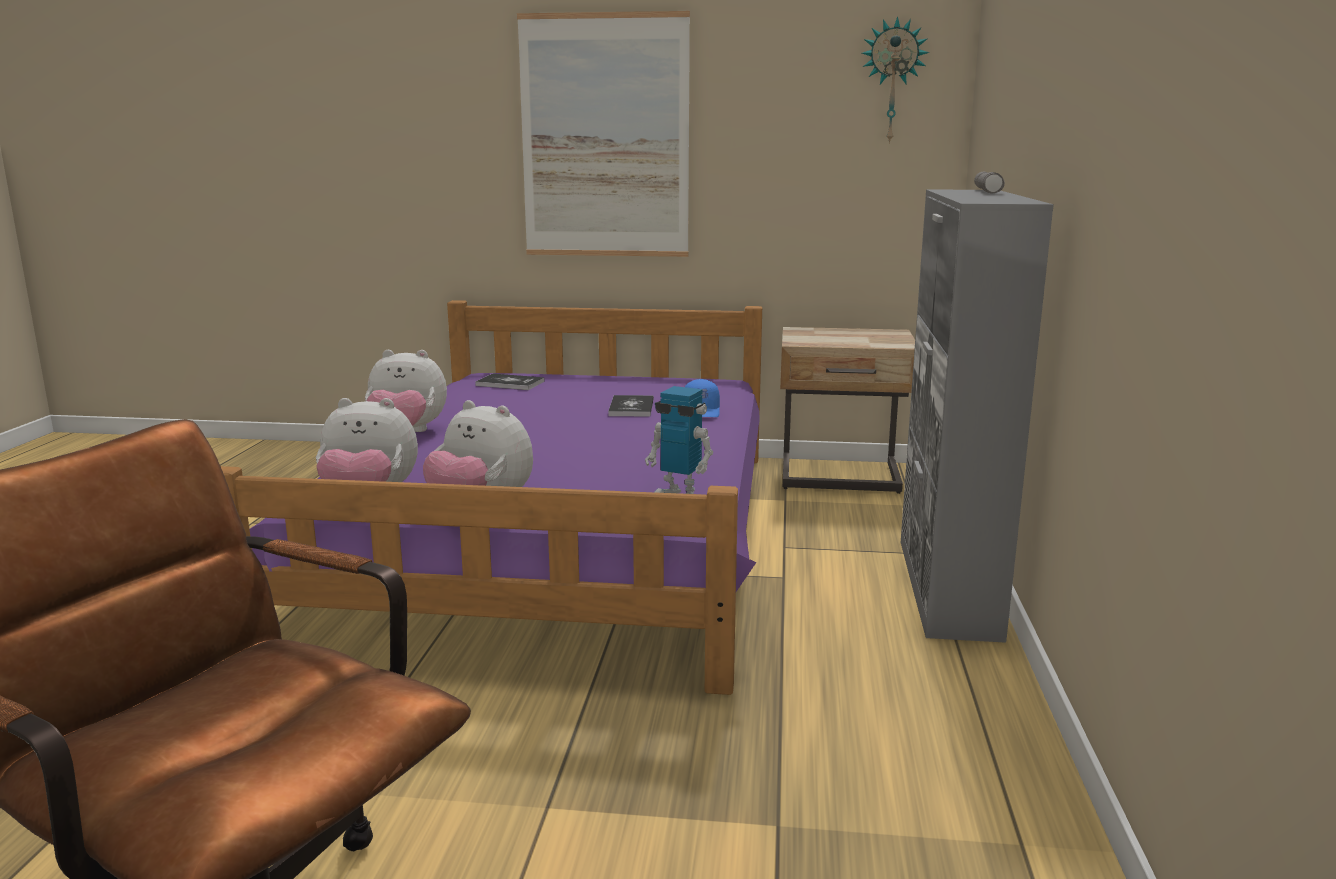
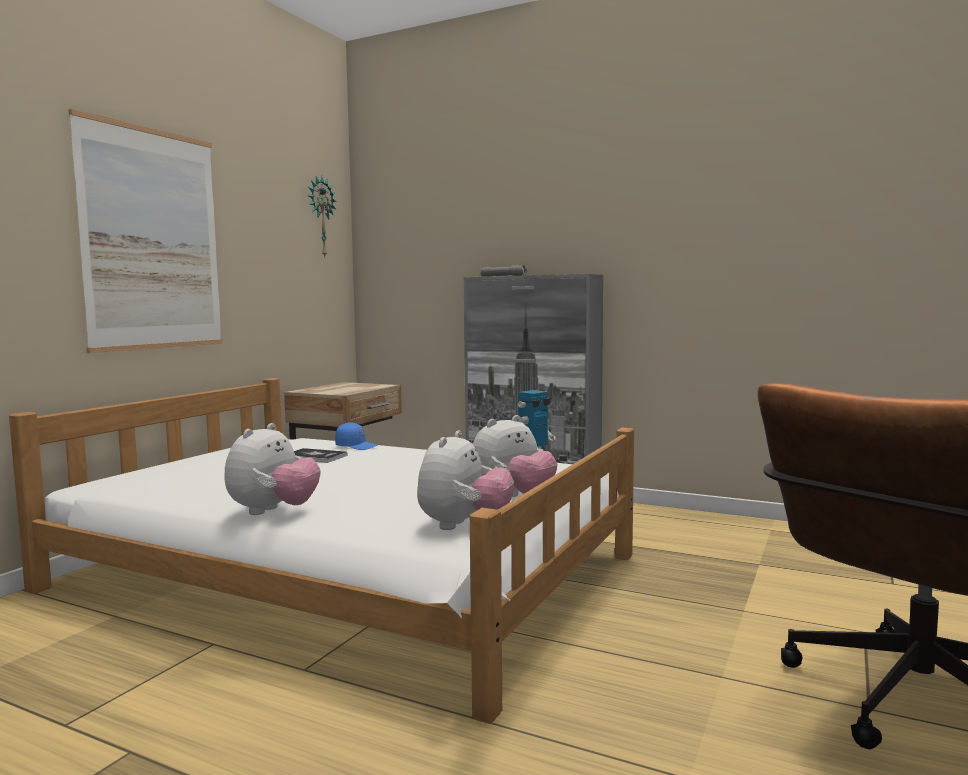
camera: 70 degrees left, 10 degrees down
(510, 383) = (158, 478): book -> none
(559, 538) = (348, 572): purple bed -> white bed

